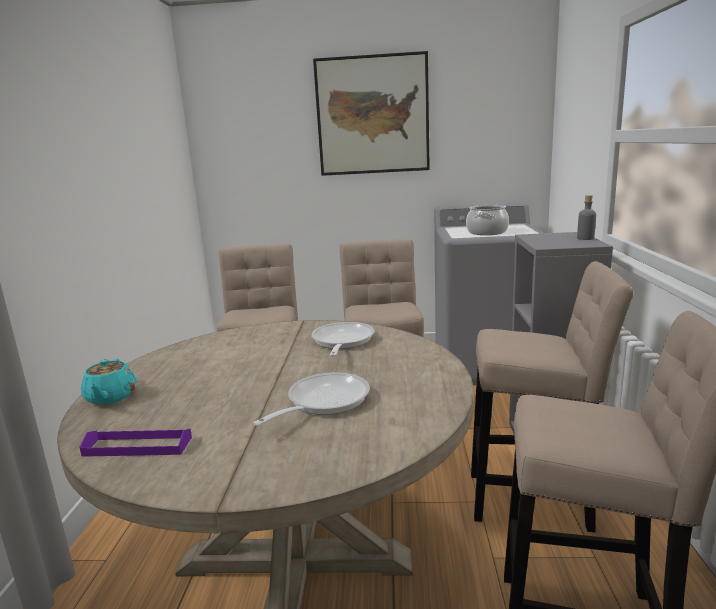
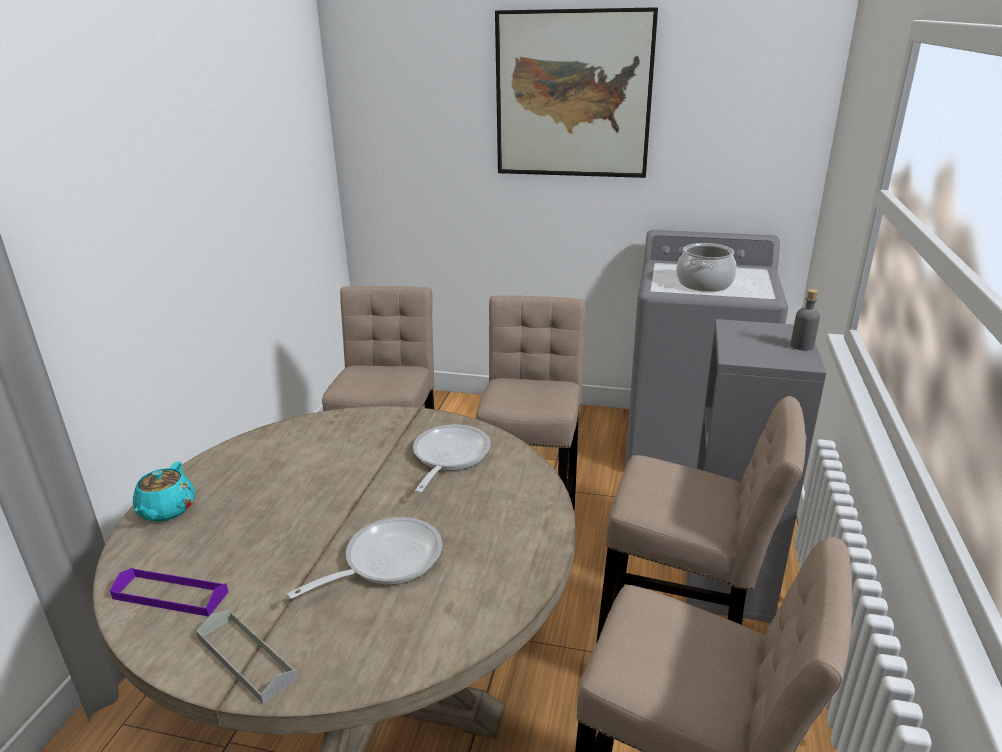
camera: 10 degrees right, 10 degrees up
(229, 475) = (246, 658): none -> grey tray

